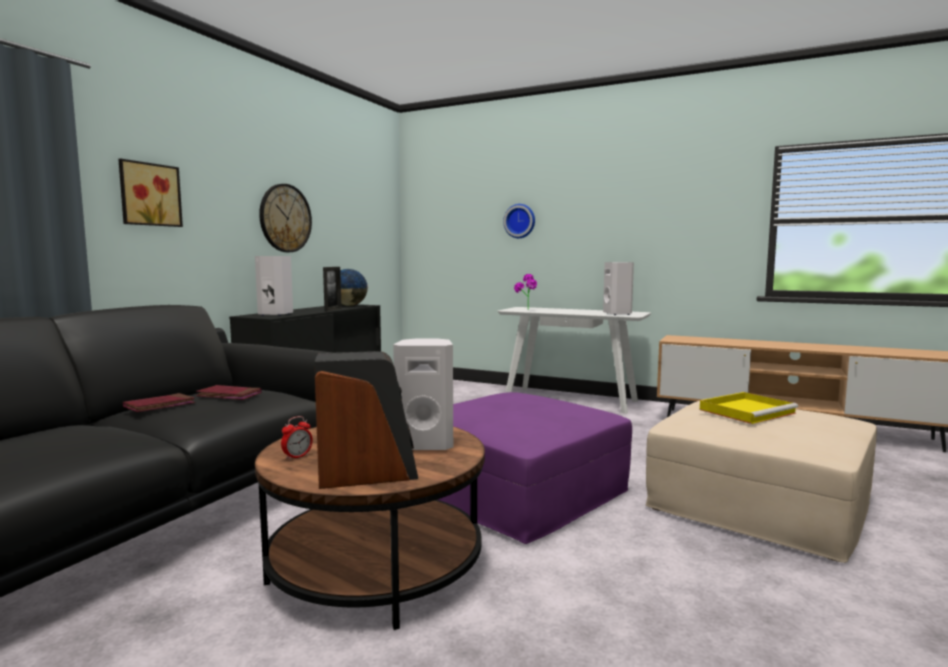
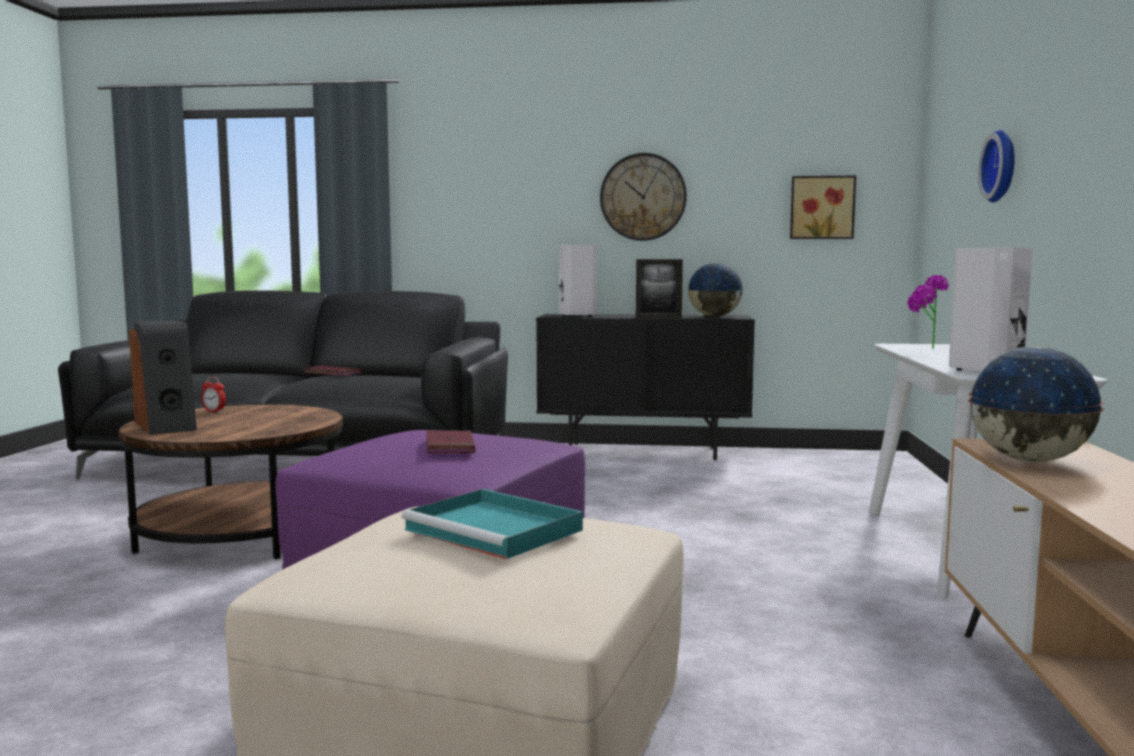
camera: 70 degrees right, 0 degrees up
(149, 194) = (463, 186): picture -> picture (821, 207)
(229, 395) = (376, 377): red book -> red book (450, 446)
(426, 444) = (250, 428): white speaker -> none
(703, 341) = (1028, 460): none -> globe
(747, 411) = (496, 530): yellow tray -> turquoise tray

